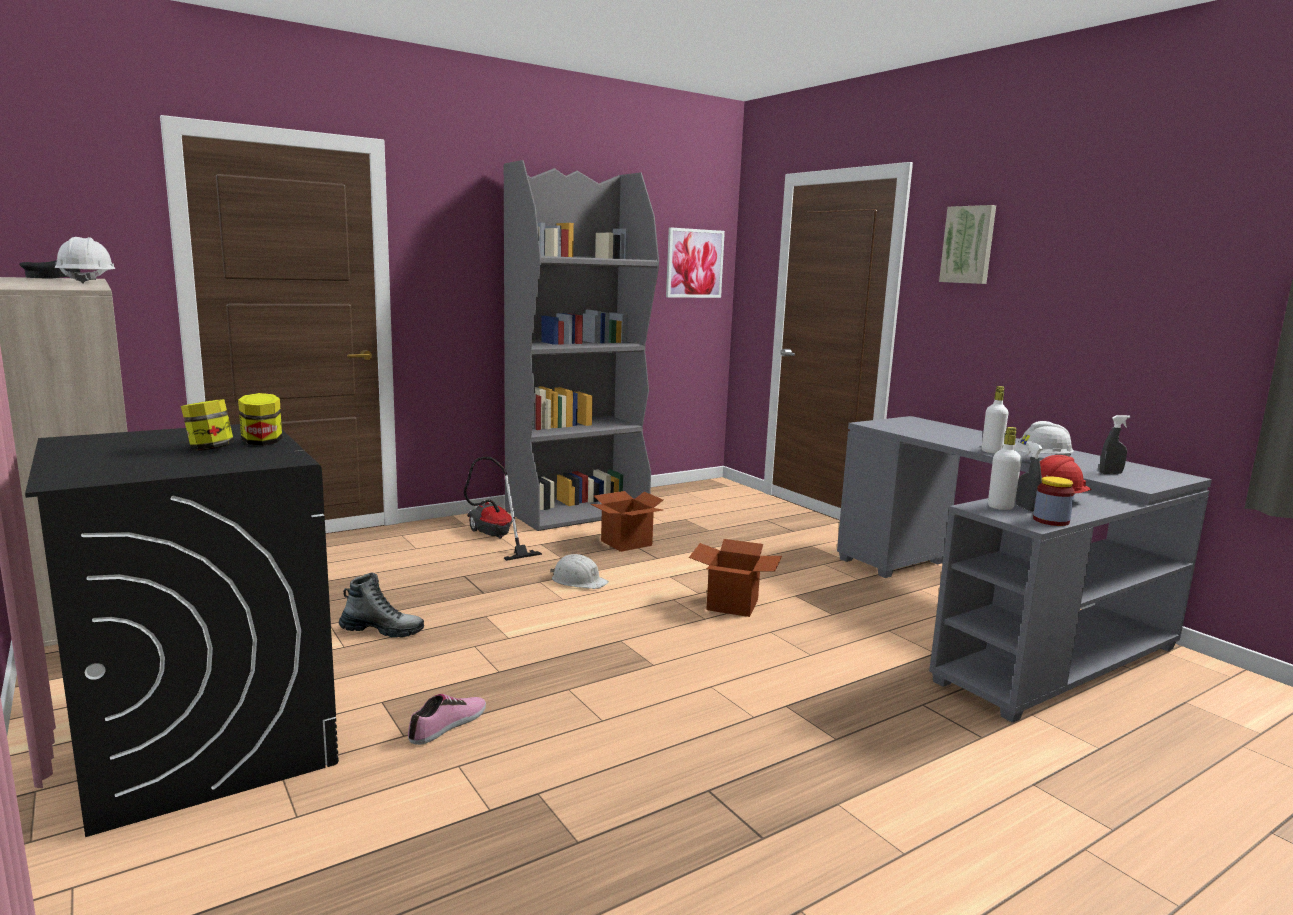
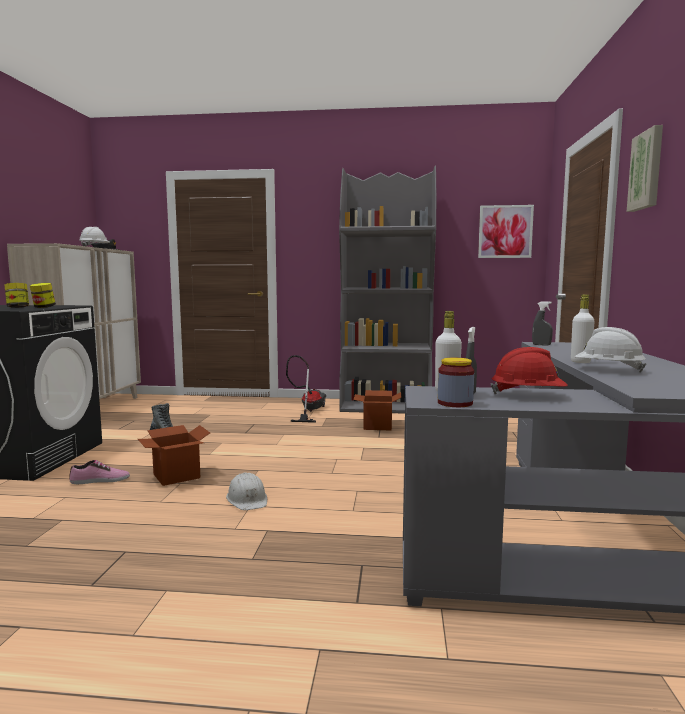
camera: 40 degrees right, 5 degrees down
(578, 581) = (304, 438): white hard hat -> white hard hat (247, 499)
(732, 604) = (367, 470): cardboard box -> cardboard box (176, 476)
(1110, 473) = (656, 383): grey spray bottle -> grey spray bottle (541, 345)

